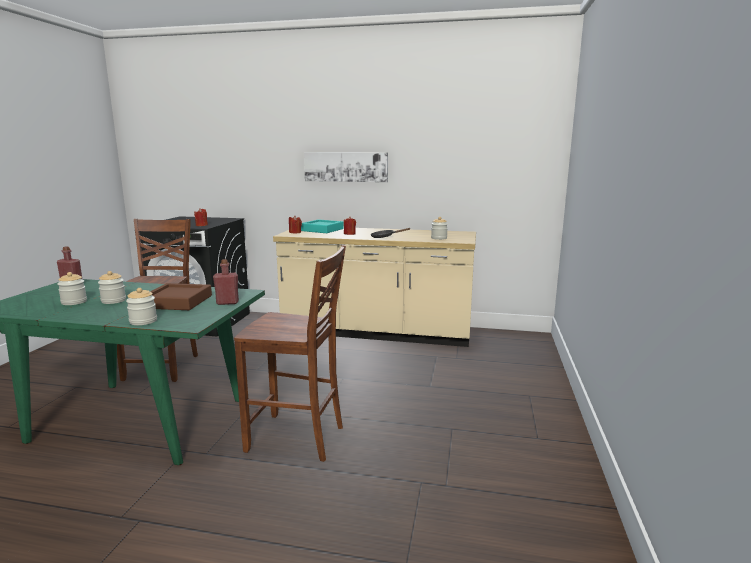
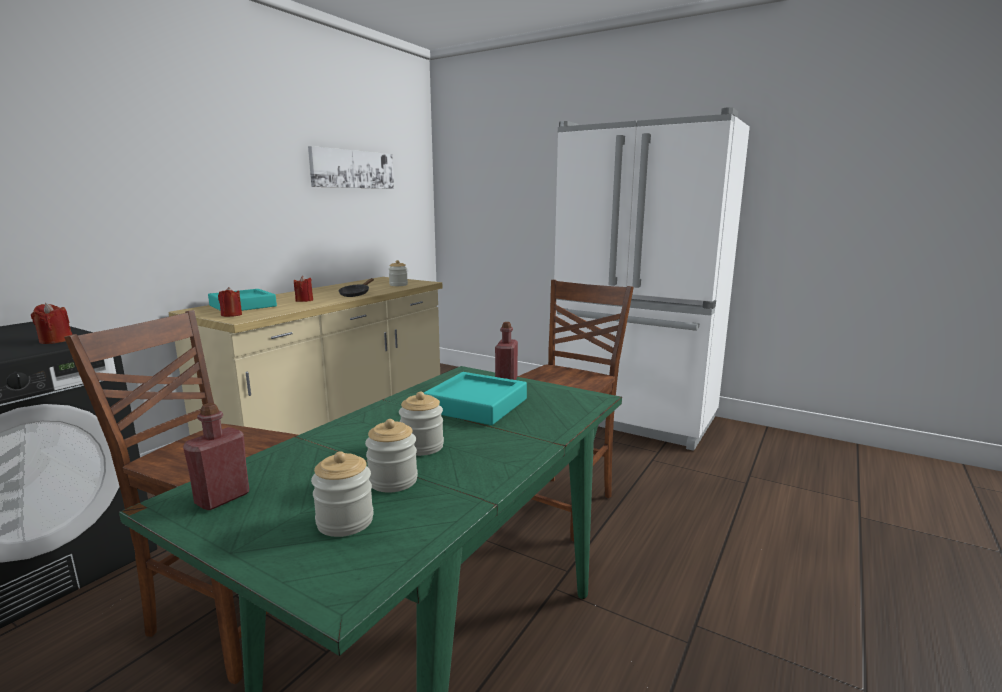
camera: 70 degrees left, 0 degrees up
(143, 321) = (560, 422): jar -> jar (345, 521)
(178, 302) = (476, 405): brown tray -> turquoise tray
(346, 167) = (233, 207): picture -> picture (352, 169)
(528, 460) = (633, 419): none -> white fridge

